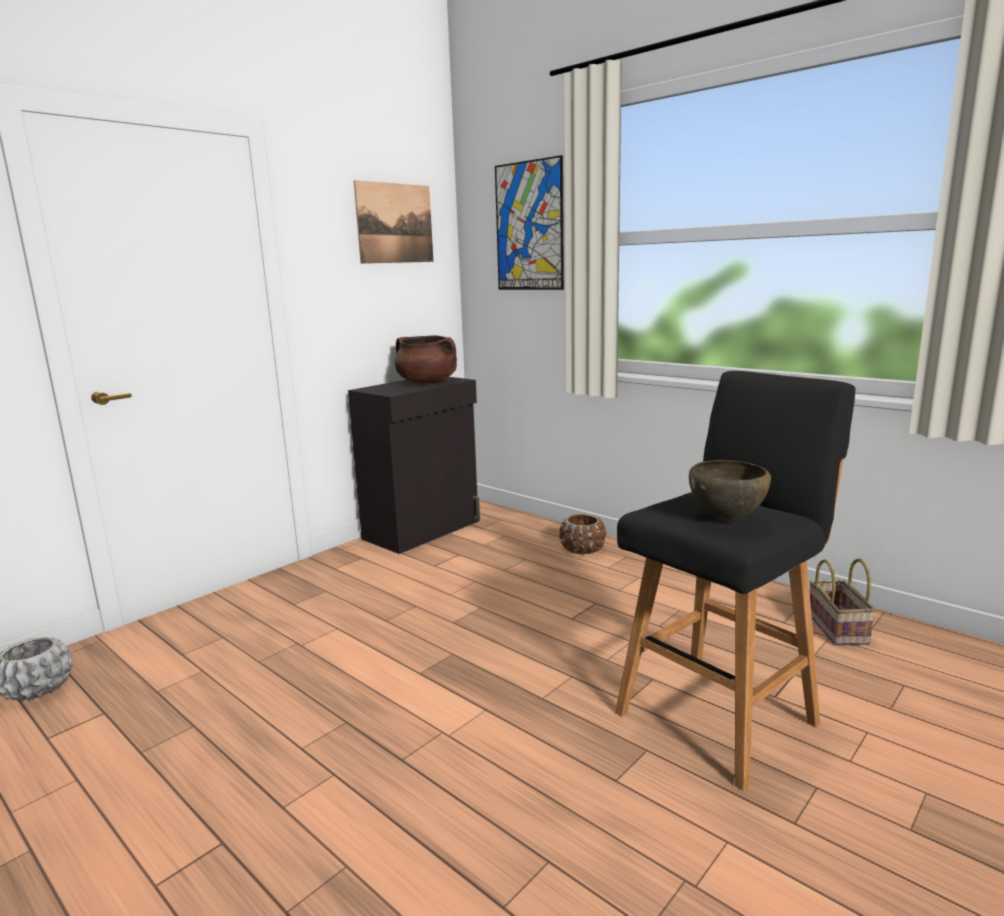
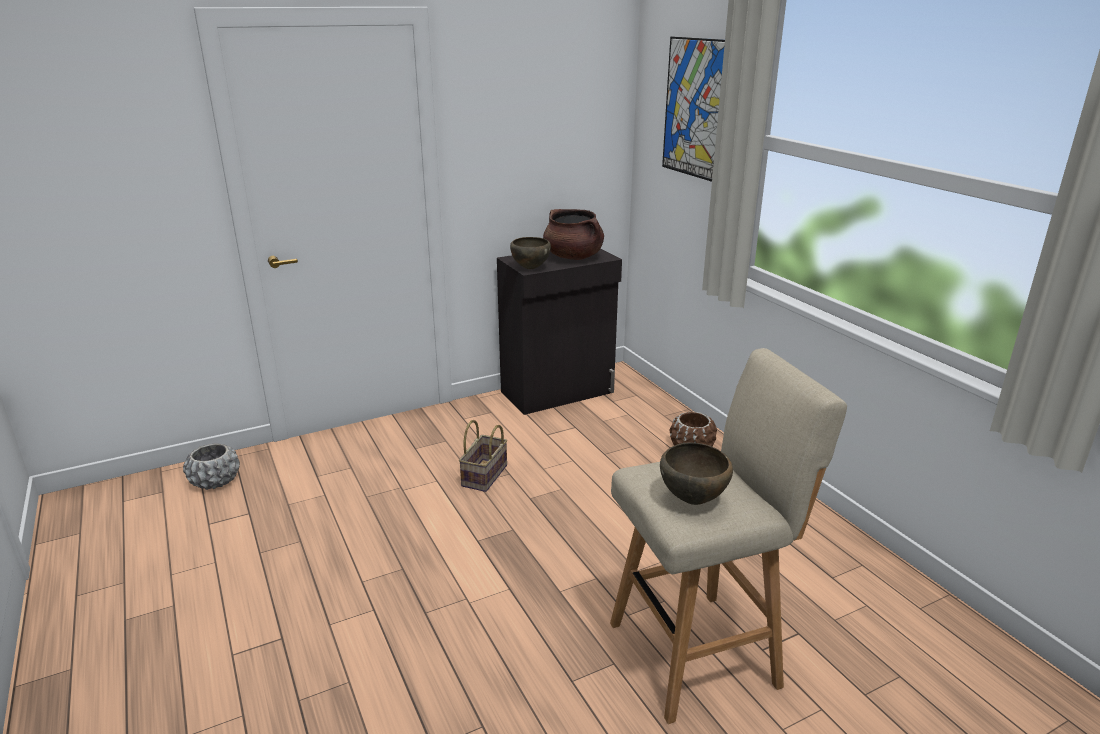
camera: 20 degrees right, 10 degrees up
(392, 392) = (530, 268): none -> brown bowl
(395, 223) = (561, 94): picture -> none
(720, 715) = (698, 652): black stool -> beige stool
(839, 629) = (884, 600): basket -> basket (485, 476)

